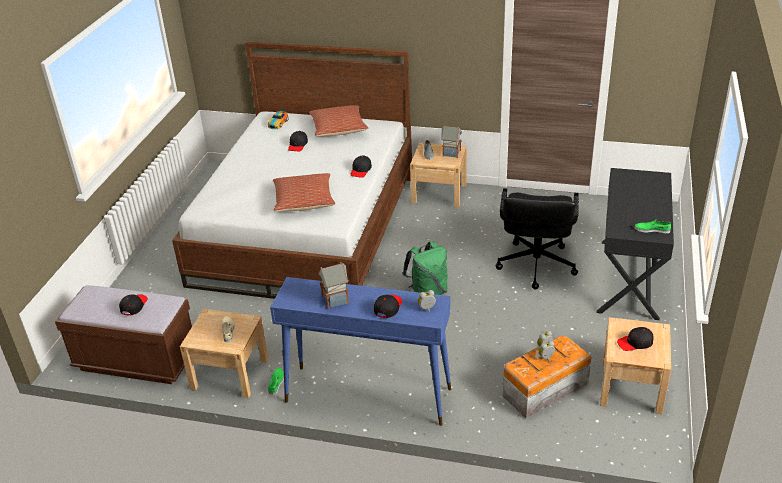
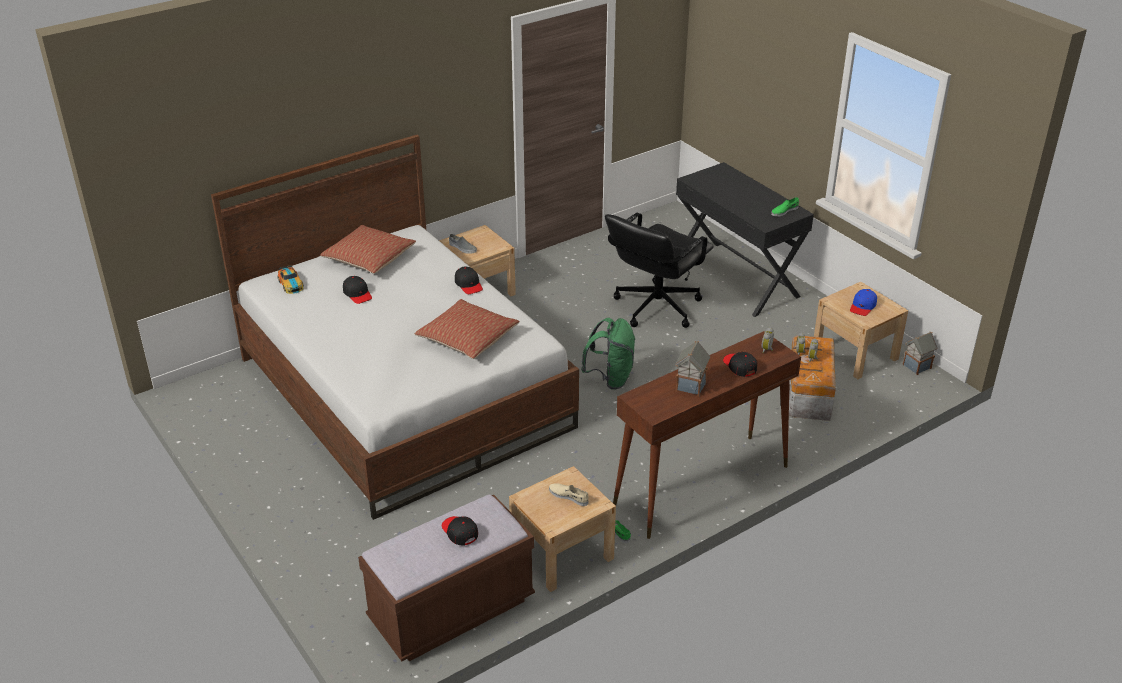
camera: 50 degrees left, 0 degrees up
(367, 395) = (700, 486): blue console table -> brown console table
(451, 153) = (483, 238): toy house -> toy house (916, 367)
(535, 265) = (656, 307): black office chair -> black office chair turned 75 degrees clockwise
(635, 343) = (863, 306): black cap -> blue cap

